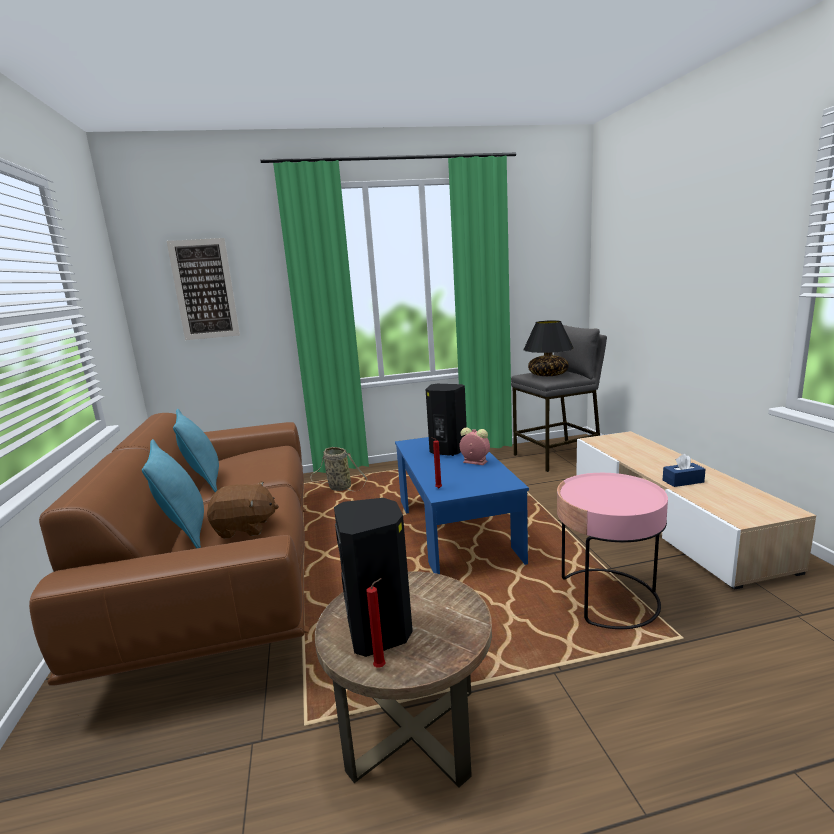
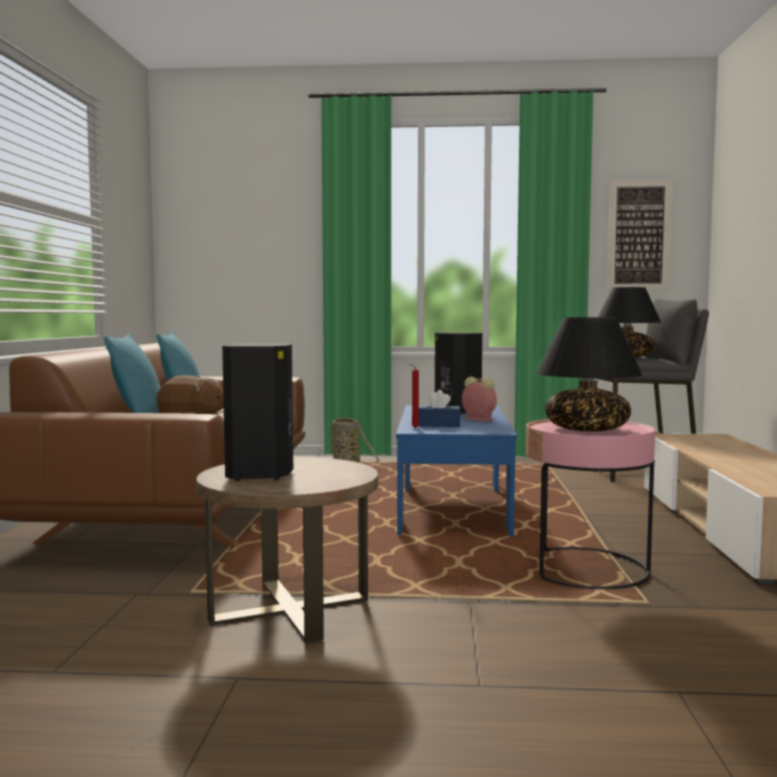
camera: 15 degrees right, 10 degrees down
(204, 289) = (234, 229): picture -> picture (639, 235)
(382, 667) = (242, 486): red candle -> none
(610, 496) = (586, 429): none -> black table lamp
(683, 481) = (740, 466): blue tissue box -> blue tissue box (439, 425)

